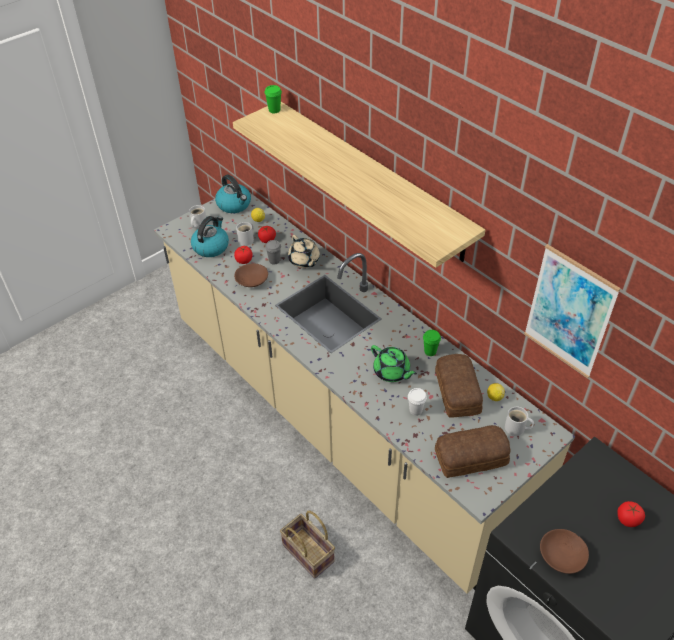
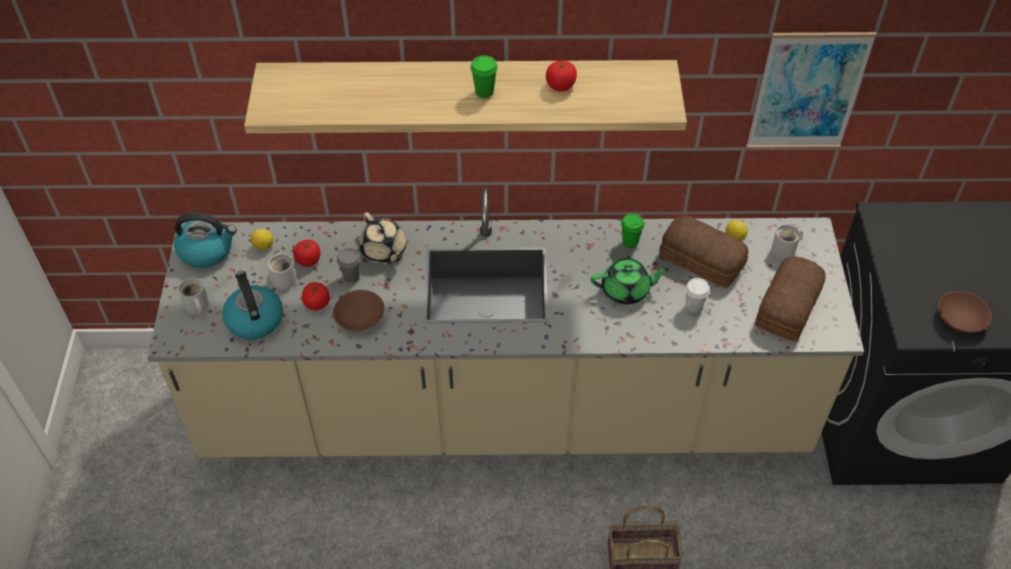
camera: 50 degrees left, 5 degrees up
(274, 110) = (271, 78): green cup -> green cup (484, 92)
(304, 261) = (384, 251): beige teapot -> beige teapot turned 45 degrees clockwise
(628, 519) = (959, 248): tomato -> tomato (560, 85)

